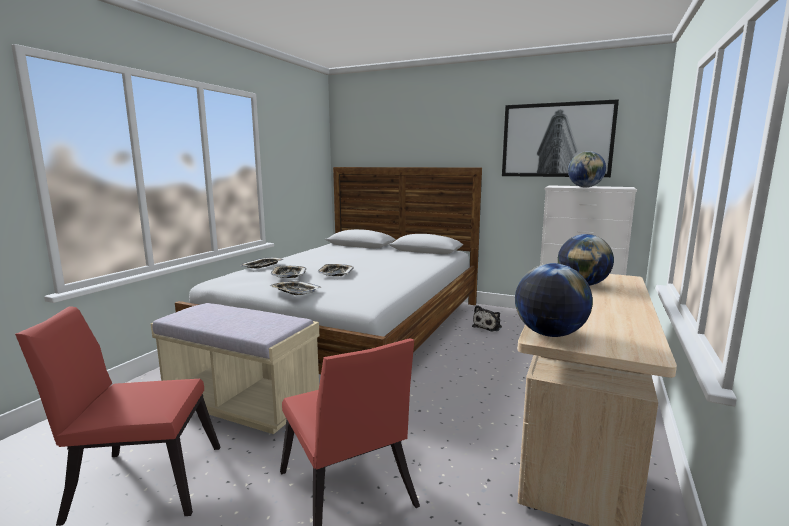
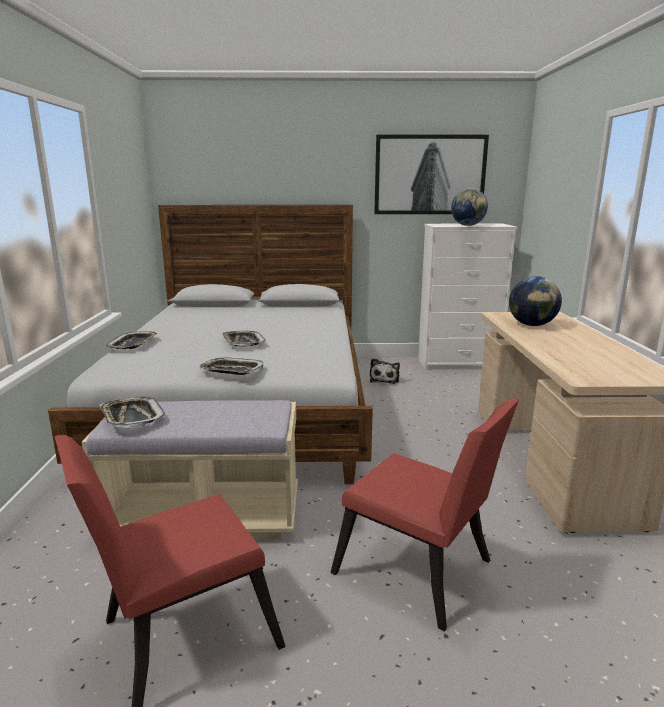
camera: 25 degrees left, 5 degrees up
(288, 275) = (192, 351): tray -> tray (132, 417)
(549, 334) = (582, 374): globe -> none

